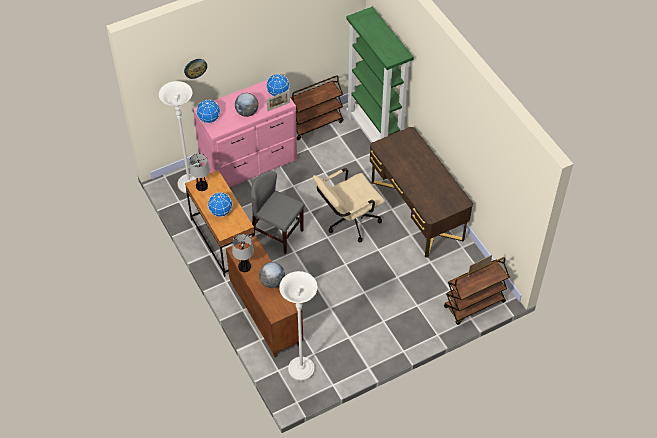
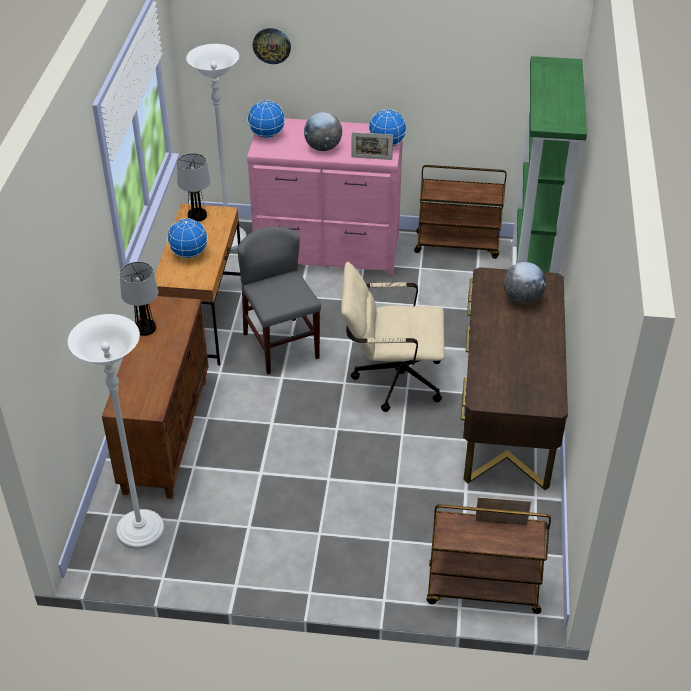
camera: 35 degrees right, 10 degrees down
(272, 282) = (160, 365): globe -> globe (522, 298)

